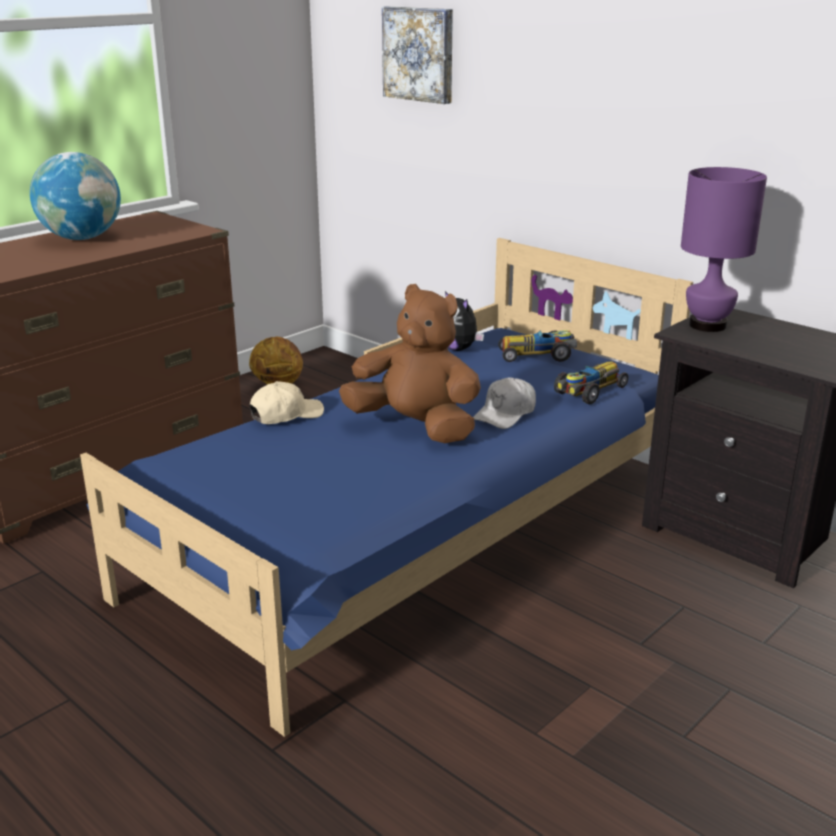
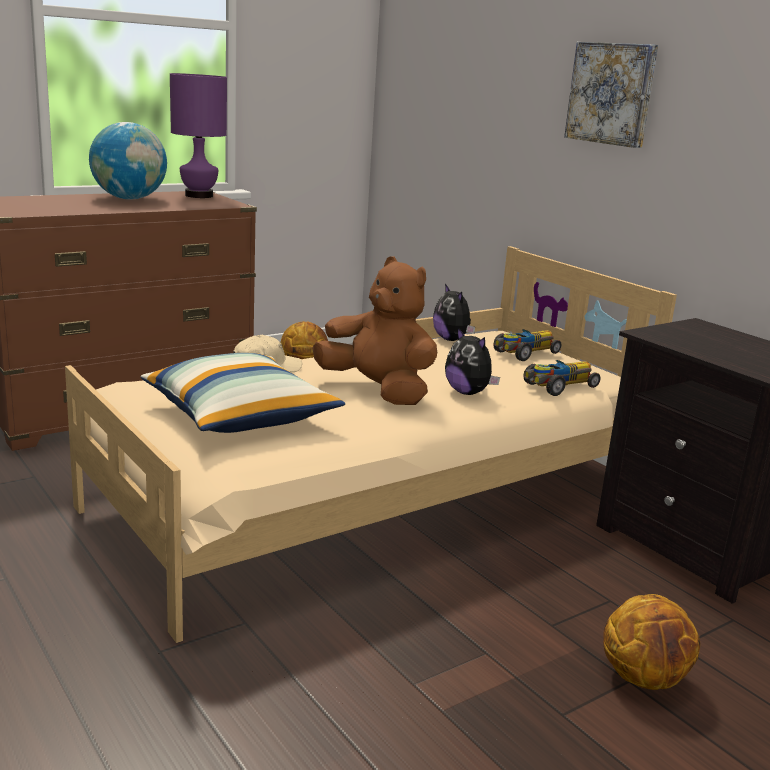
camera: 10 degrees right, 5 degrees down
(292, 483) = (240, 416): none -> pillow
(416, 534) = (375, 499): blue bed -> beige bed
(420, 54) = (460, 76): picture -> picture (612, 93)
(505, 414) = (468, 392): white cap -> plush toy
(538, 355) = (524, 353): toy car -> toy car turned 135 degrees clockwise
(707, 325) = (677, 331): purple table lamp -> purple table lamp (199, 195)
(743, 683) = (645, 679): none -> basketball

